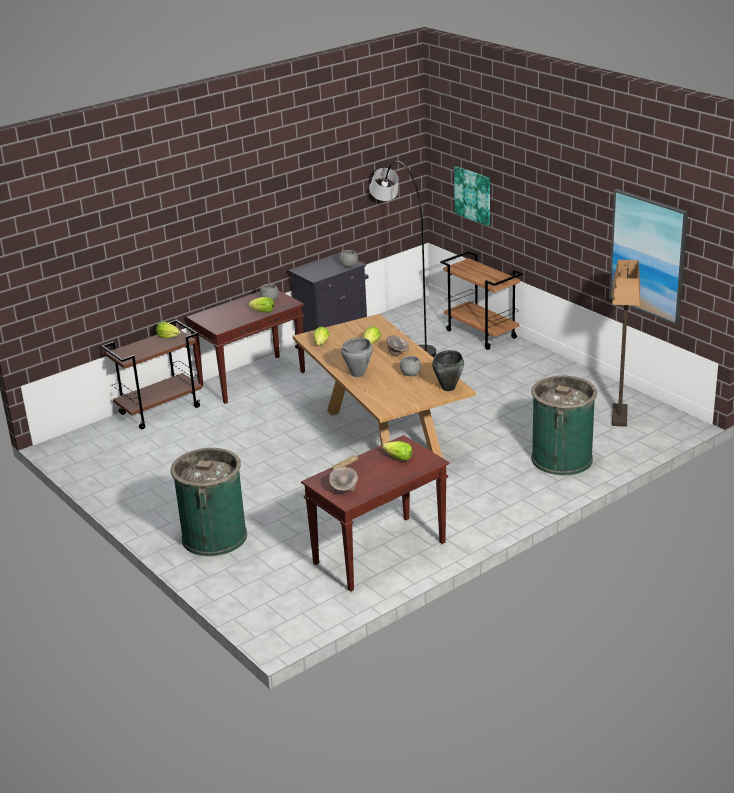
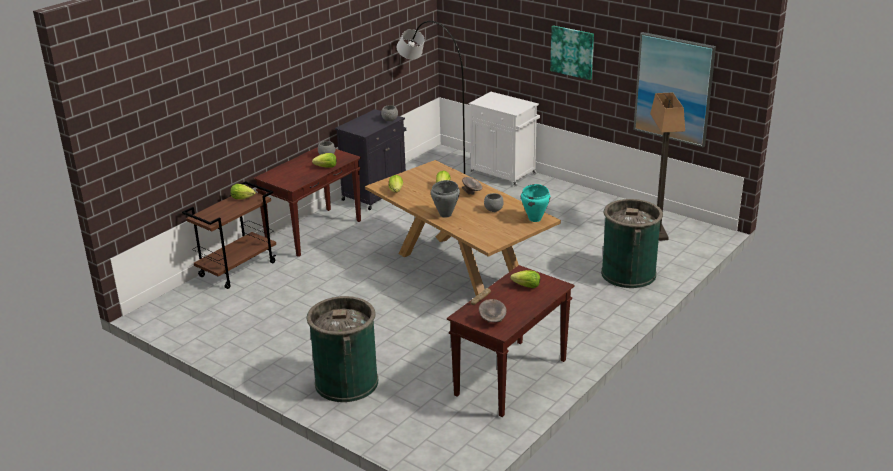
camera: 15 degrees left, 0 degrees up
(448, 388) = (535, 219): black cooking pot -> turquoise cooking pot
(473, 195) = (488, 50): picture -> picture (572, 52)
(482, 334) = (504, 174): brown cart -> white cabinet

